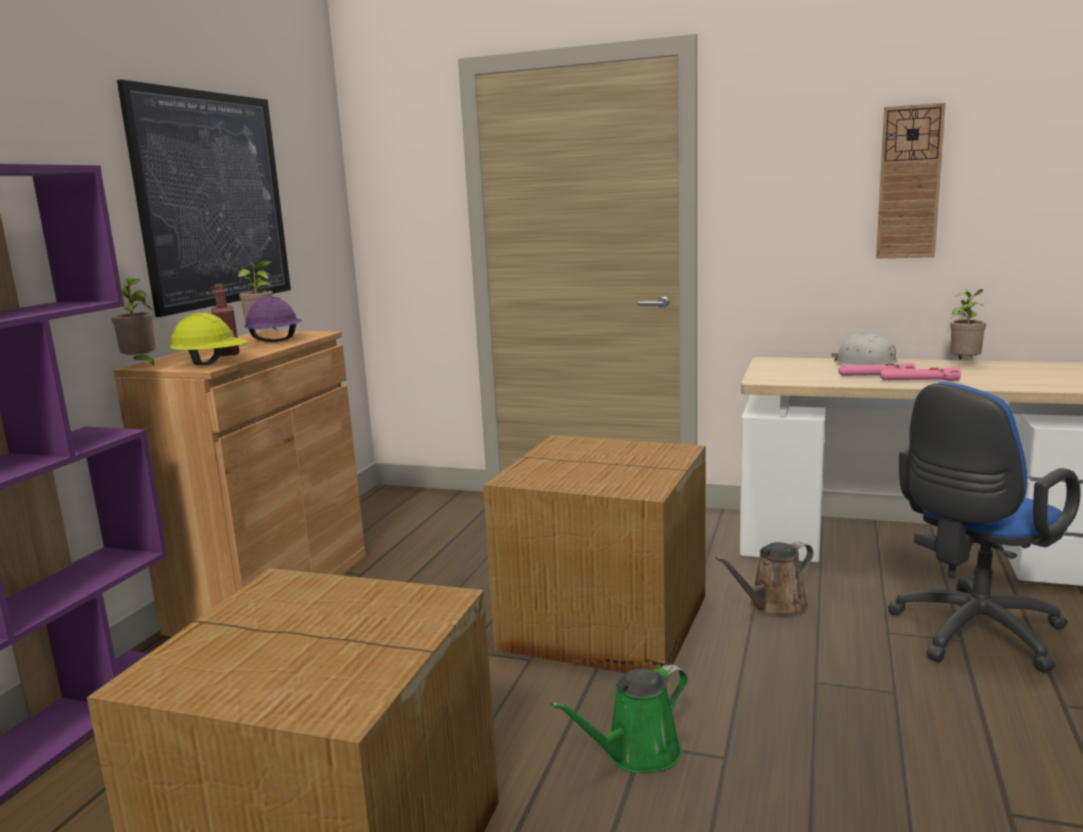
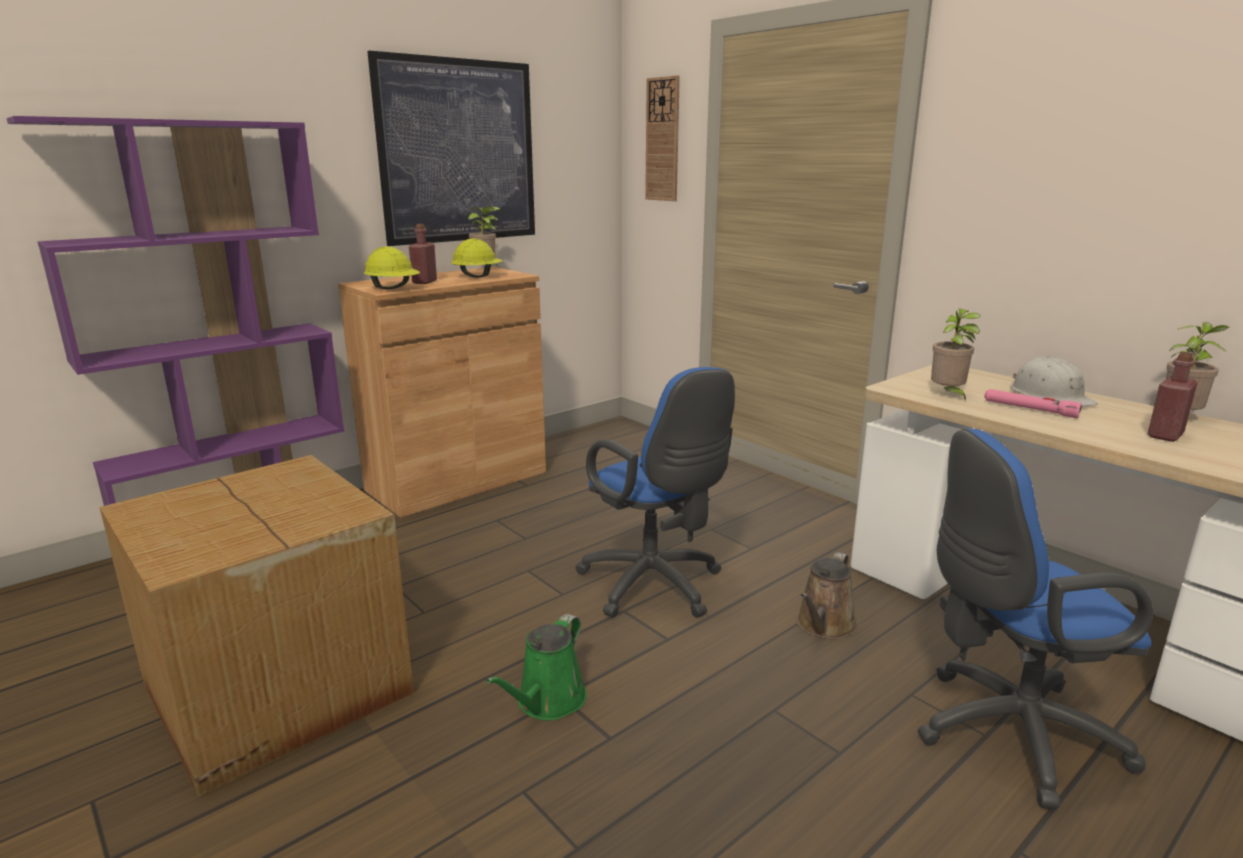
camera: 30 degrees right, 5 degrees up
(141, 365) = (358, 282): potted plant -> potted plant (948, 395)
(275, 340) = (478, 276): purple hard hat -> yellow hard hat
(606, 624) = (656, 587): cardboard box -> blue office chair
(636, 754) = (547, 702): green watering can -> green watering can turned 60 degrees counterclockwise
(773, 606) = (824, 626): brown watering can -> brown watering can turned 60 degrees counterclockwise
(909, 183) = (1161, 174): wall clock -> wall clock (663, 140)
(919, 380) = (1071, 425): pink flashlight -> none
(978, 375) = (1165, 435): none -> red bottle

